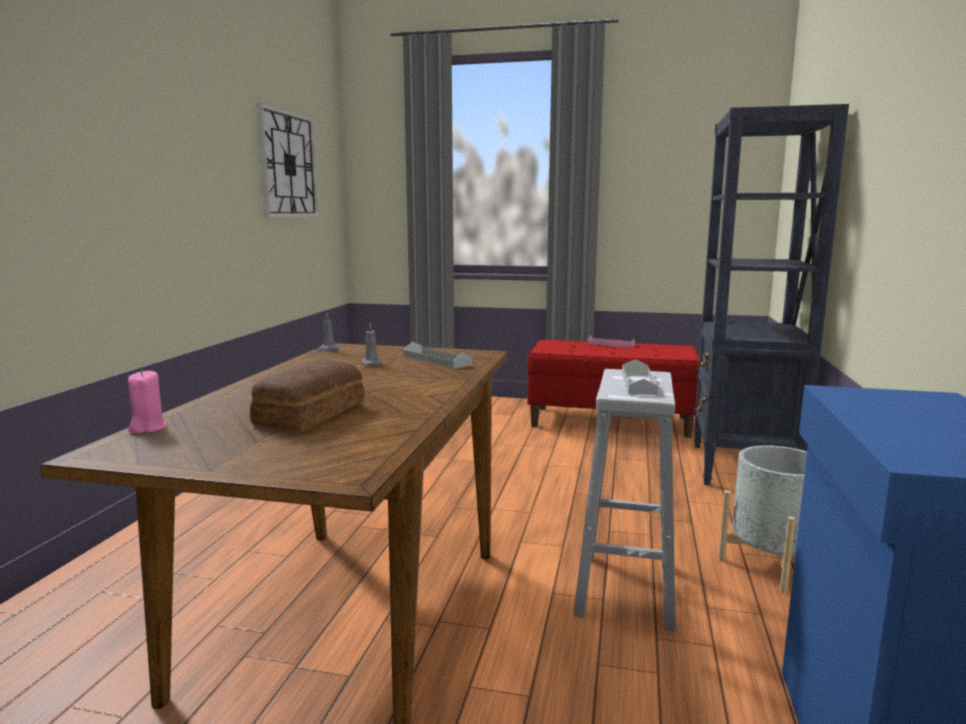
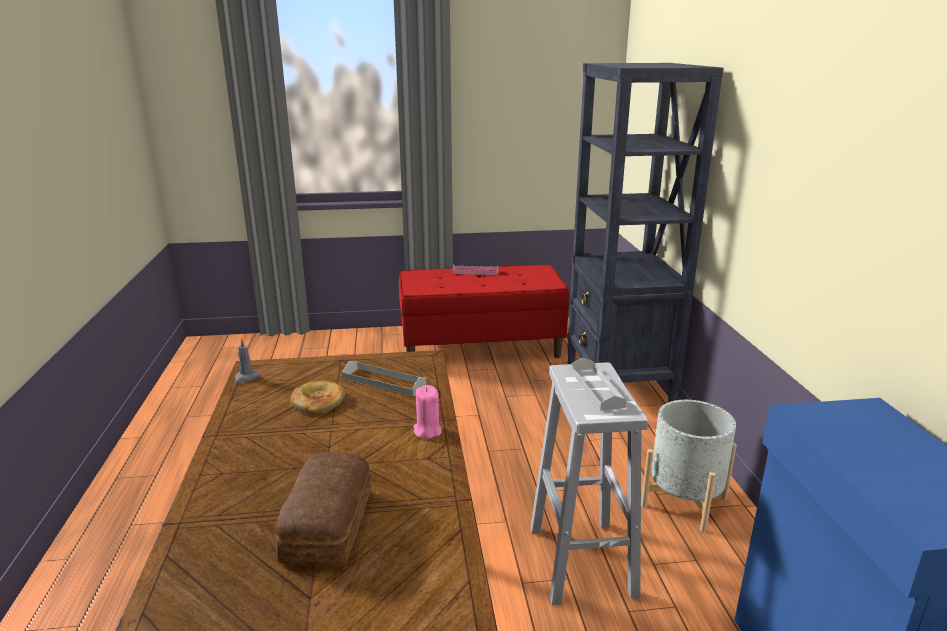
camera: 20 degrees left, 10 degrees up
(148, 428) = (156, 601): pink candle -> pink candle (427, 431)
(288, 165) = (87, 102): wall clock -> none
(371, 363) = (318, 400): grey candle -> bread

